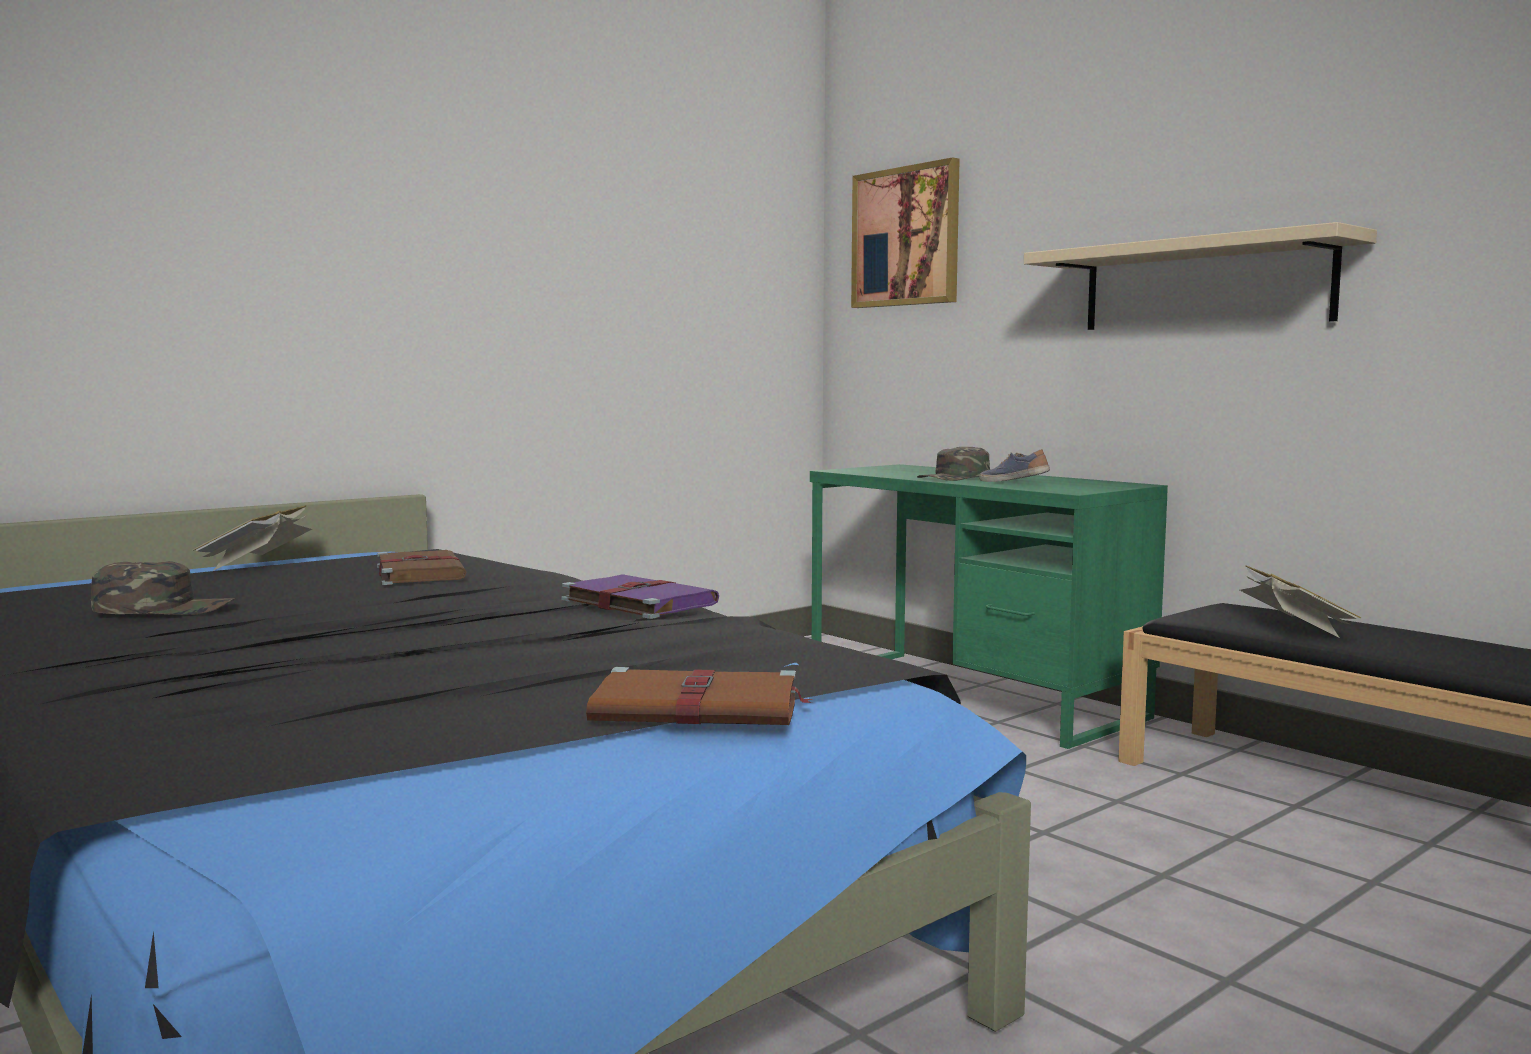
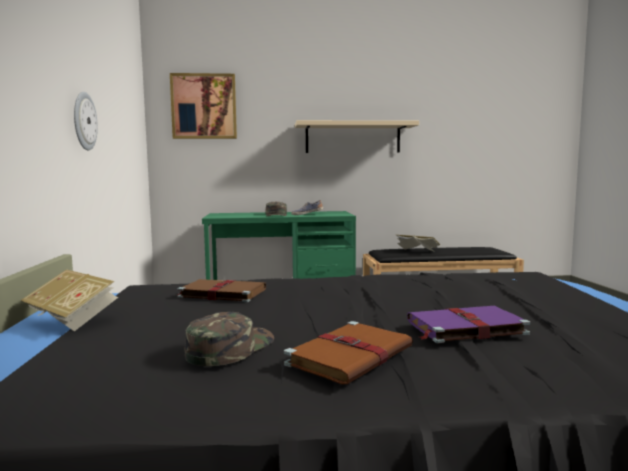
camera: 55 degrees left, 0 degrees up
(536, 298) = (84, 121): none -> wall clock
(636, 602) = (386, 276): purple book -> purple book (464, 327)
(700, 708) = (582, 294): brown book -> brown book (351, 355)

